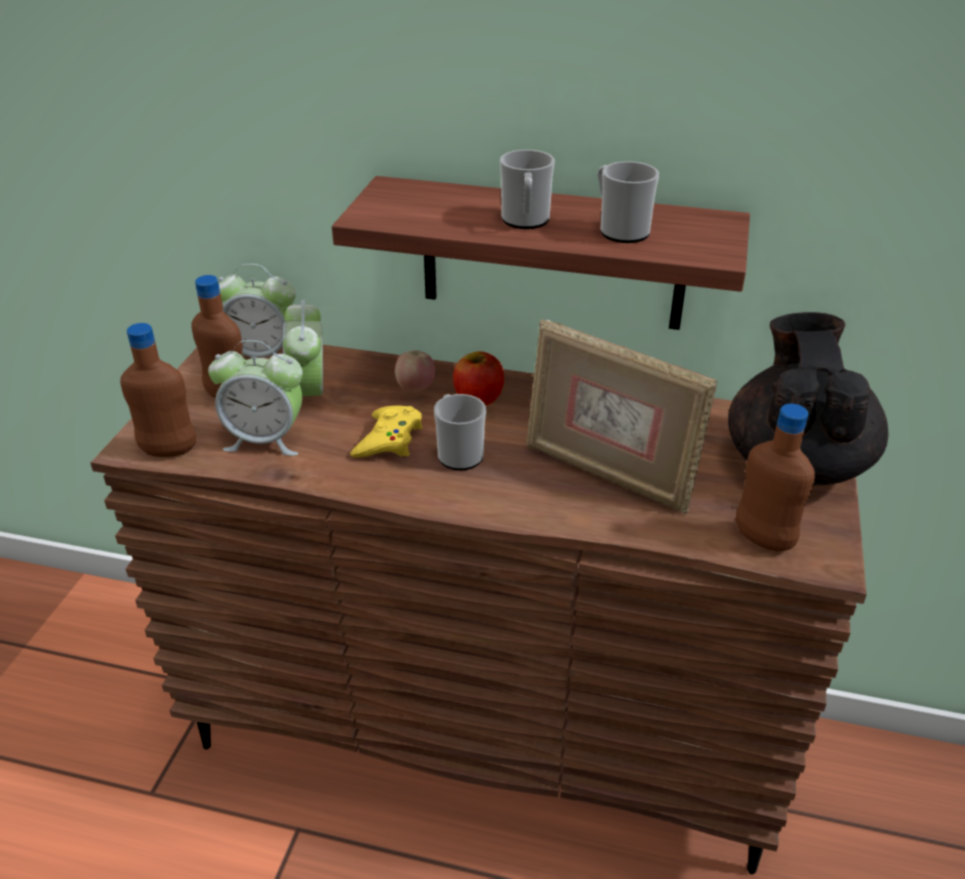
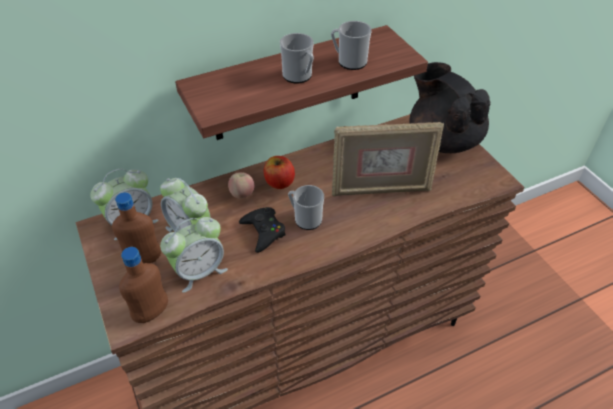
camera: 40 degrees left, 10 degrees up
(389, 439) = (263, 231): yellow game controller -> black game controller
(763, 539) = (469, 184): brown bottle -> none

